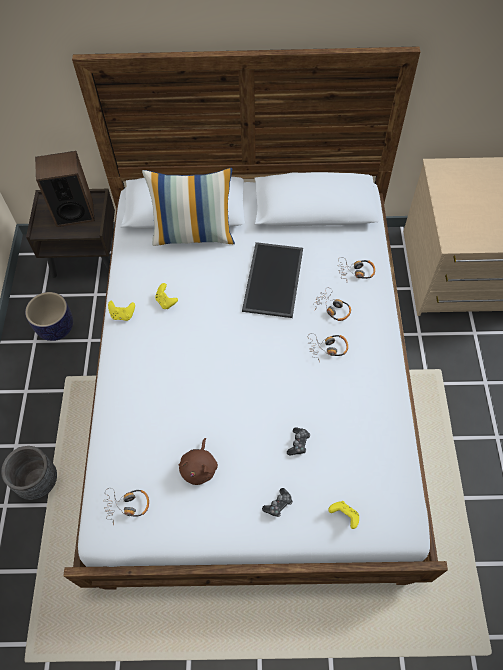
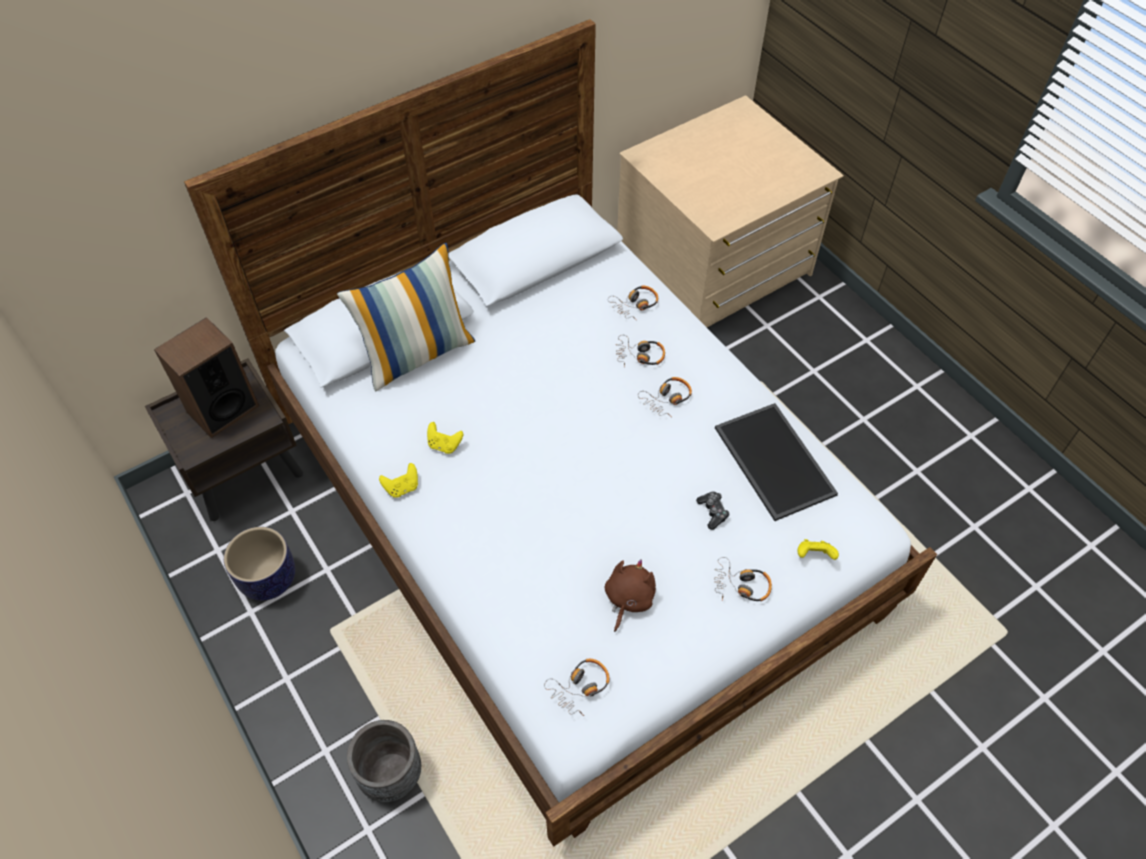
camera: 35 degrees left, 5 degrees down
(199, 467) = (628, 599): brown plush toy -> brown plush toy turned 135 degrees counterclockwise
(272, 278) = (549, 357): tray -> tray (772, 460)
(278, 505) = (741, 585): game controller -> headphones

